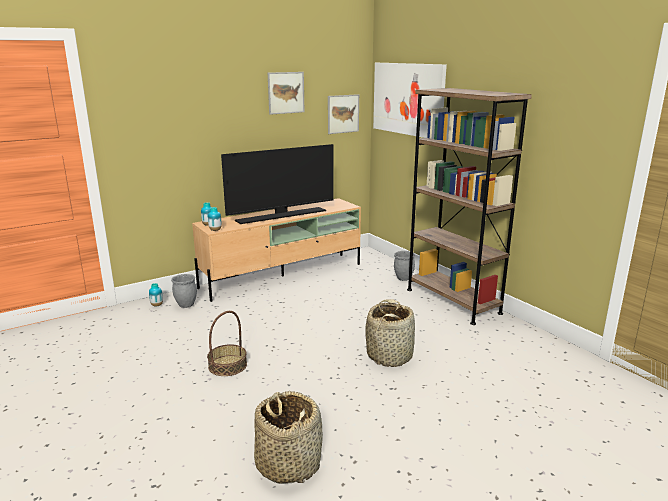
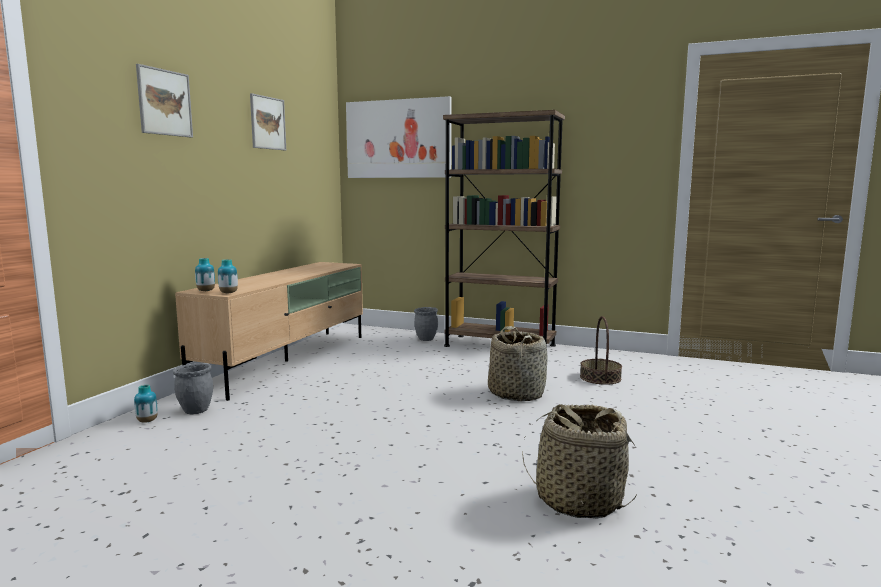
camera: 35 degrees left, 10 degrees down
(227, 365) = (359, 447): basket -> basket (600, 378)
(281, 215) = (287, 276): television -> none
(343, 114) = (318, 159): picture -> picture (164, 102)

